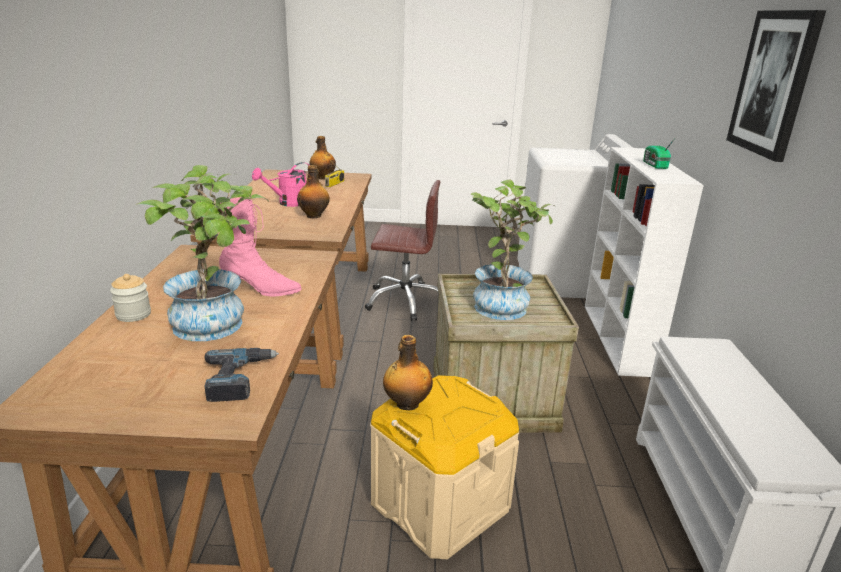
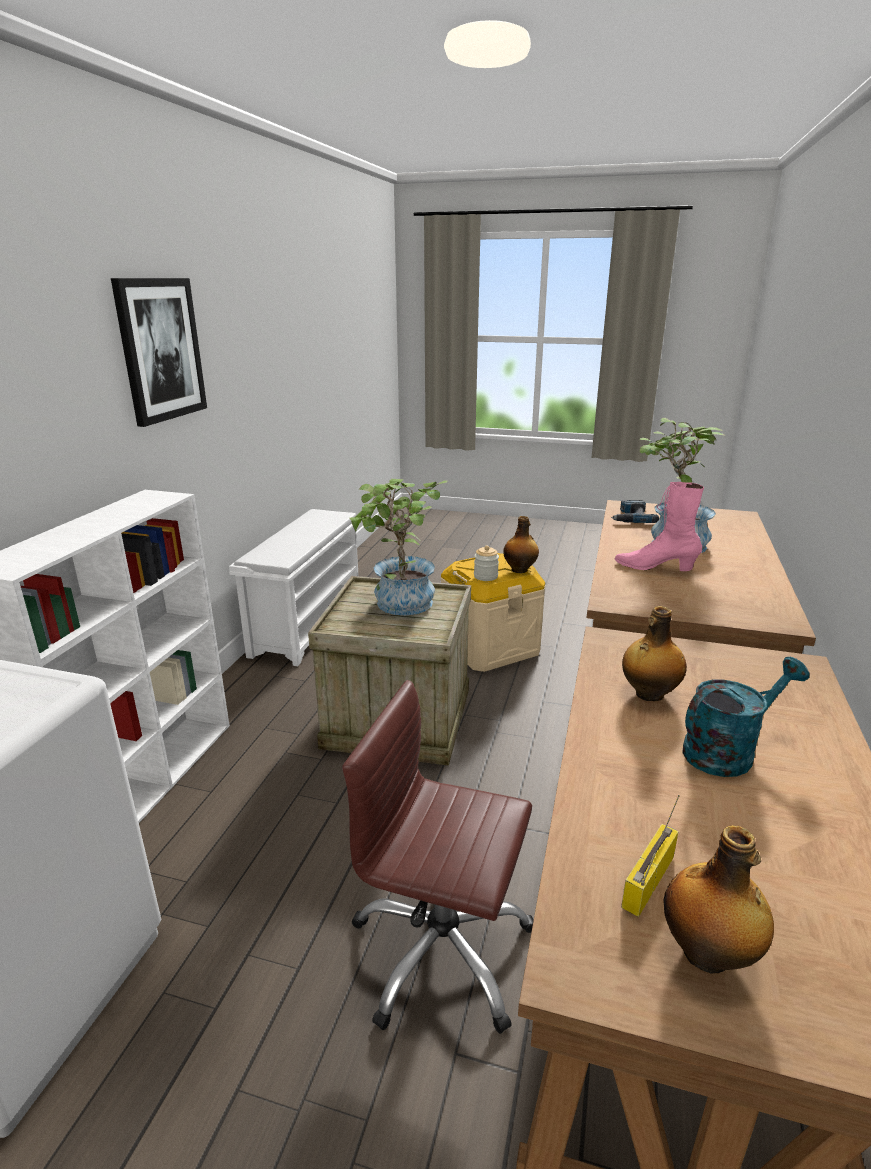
camera: 165 degrees left, 0 degrees up
(133, 315) = (750, 555): jar -> jar (485, 576)
(288, 203) = (727, 750): pink watering can -> turquoise watering can
(654, 165) = (102, 521): radio -> none

